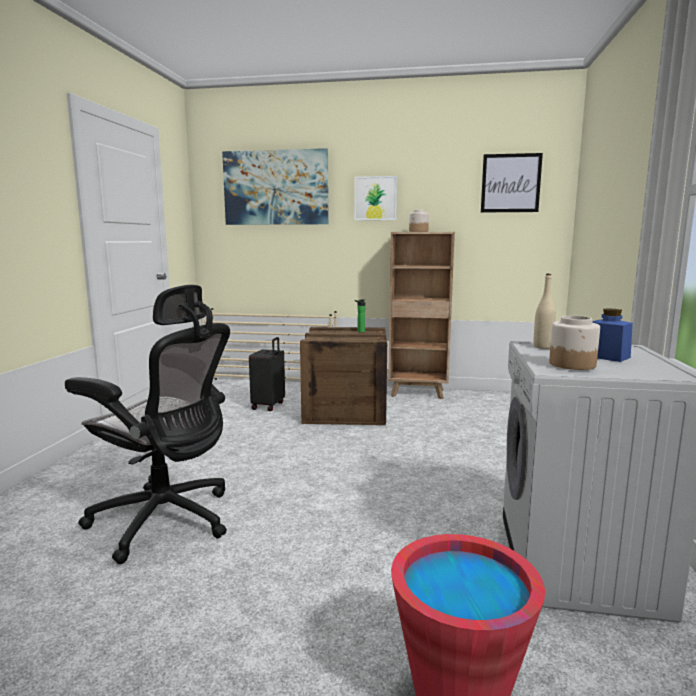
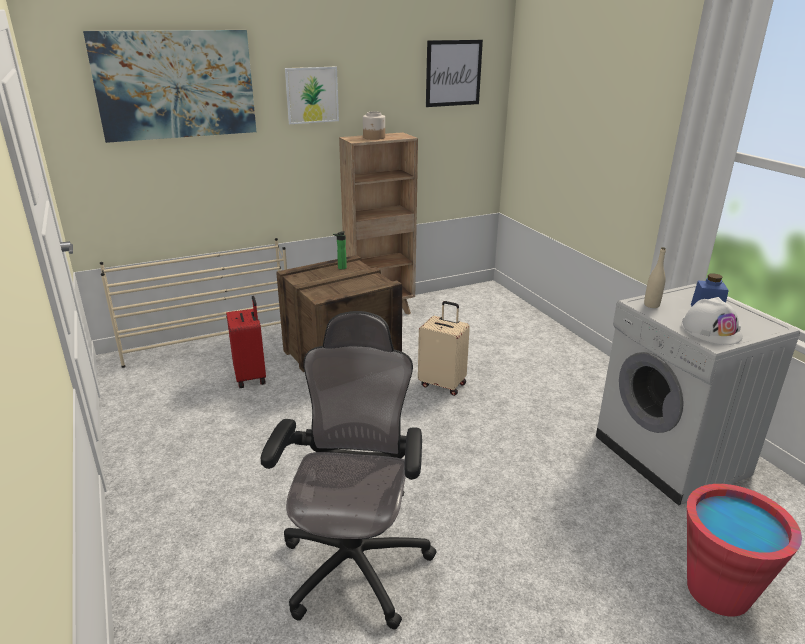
camera: 35 degrees left, 15 degrees up
(164, 520) = (354, 565): office chair -> office chair turned 75 degrees counterclockwise
(269, 406) = (251, 376): black suitcase -> red suitcase
(403, 443) = (443, 384): none -> beige suitcase
(572, 364) = (711, 330): jar -> white hard hat

